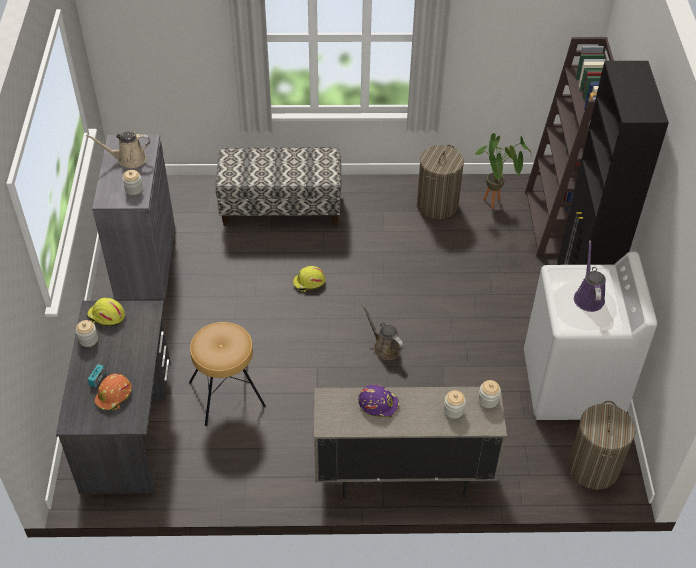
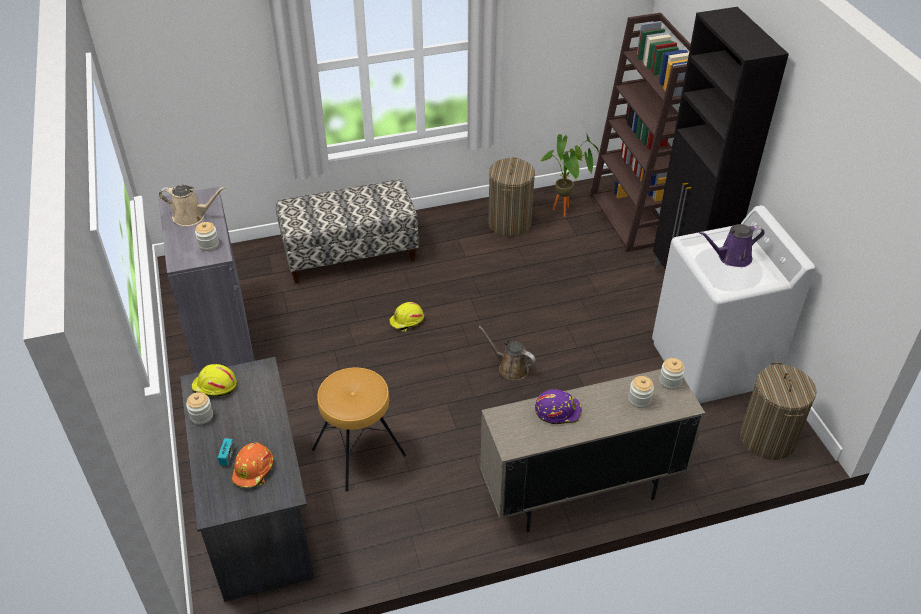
camera: 15 degrees left, 5 degrees down
(128, 159) = (192, 216): beige watering can -> beige watering can turned 150 degrees counterclockwise
(588, 297) = (731, 258): purple watering can -> purple watering can turned 90 degrees counterclockwise

